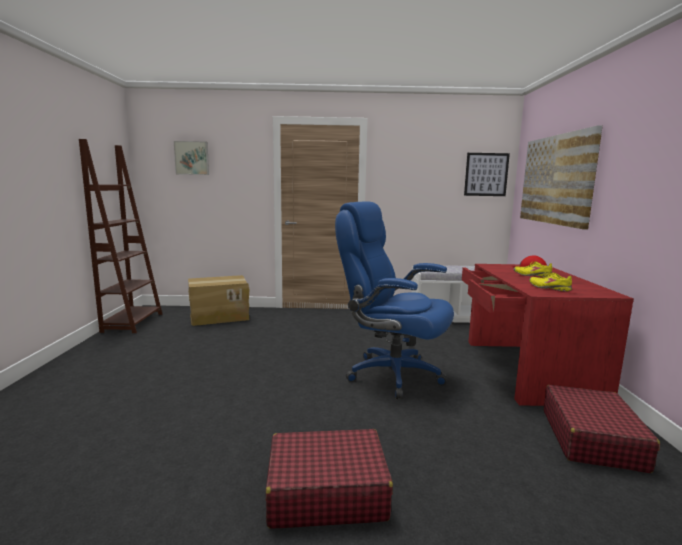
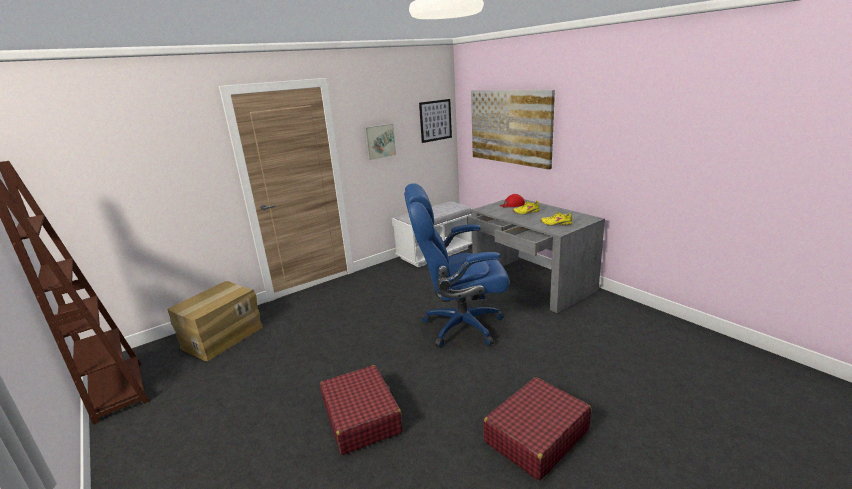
camera: 35 degrees left, 10 degrees up
(192, 158) = (115, 154): picture -> picture (379, 141)
(521, 369) = (528, 284): red desk -> grey desk
(591, 439) = (610, 318): red suitcase -> red suitcase (361, 417)

